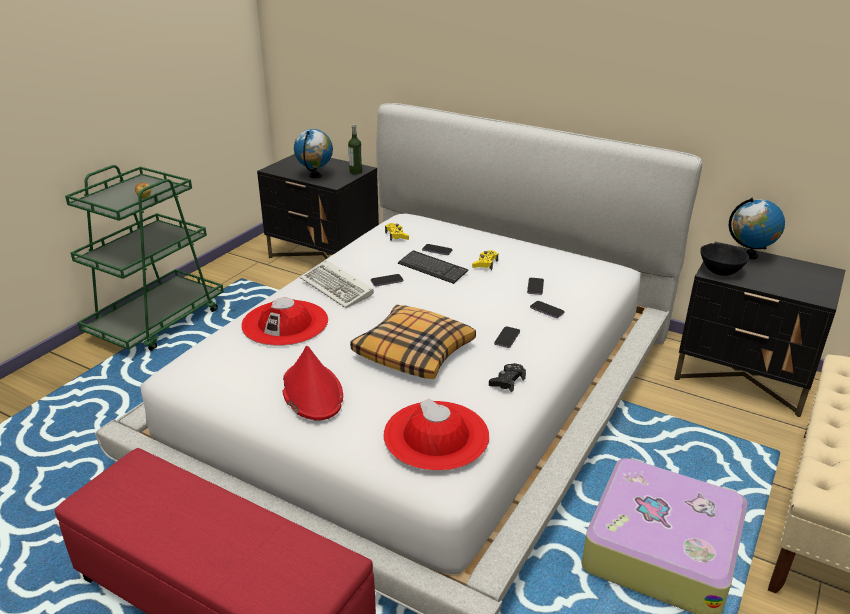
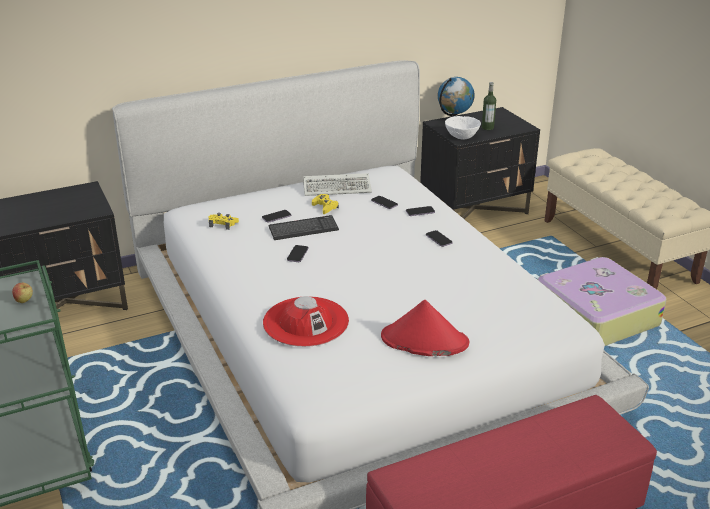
camera: 55 degrees left, 0 degrees up
(315, 176) = (62, 213): globe -> none
(338, 288) = (279, 279): keyboard -> keyboard (338, 187)
(355, 172) = (90, 193): bottle -> bottle (487, 127)
(414, 352) = (417, 280): pillow -> none
(436, 435) = (526, 308): red hat -> none
(507, 381) = (489, 260): black game controller -> none
(720, 271) = (462, 137): black bowl -> white bowl

